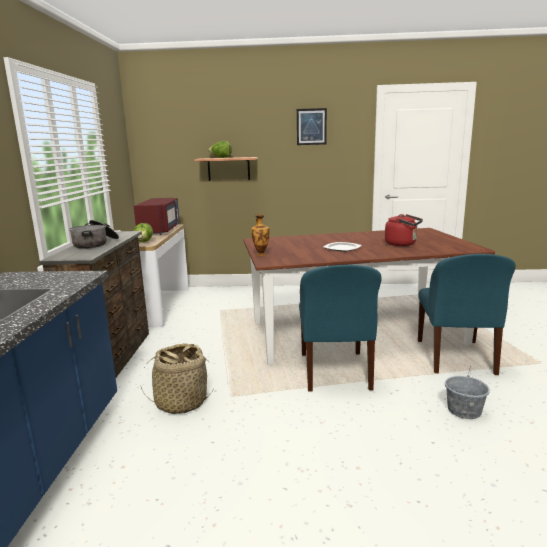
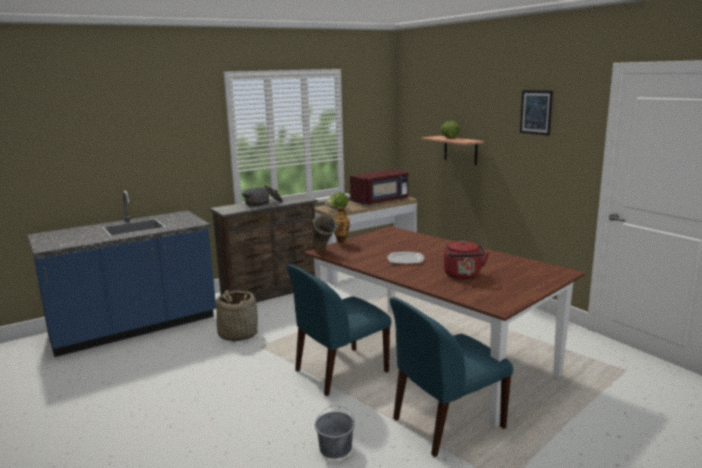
camera: 55 degrees right, 0 degrees up
(275, 262) = (323, 253): none -> beige vase

